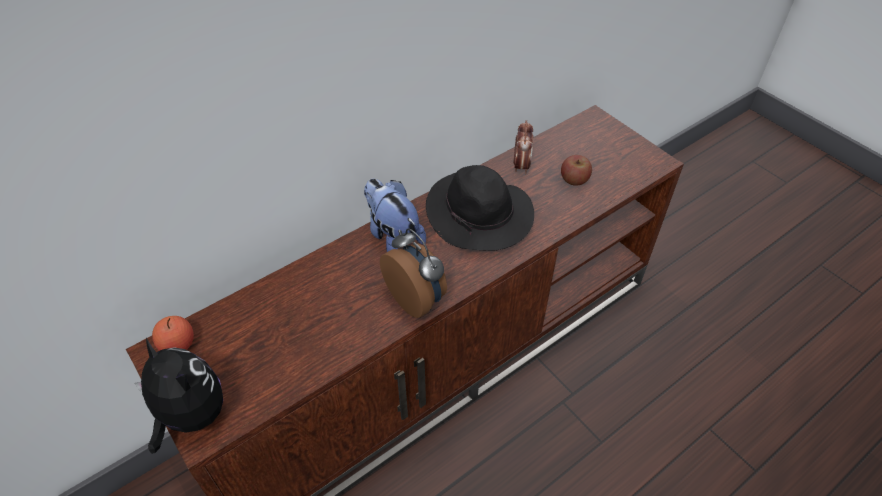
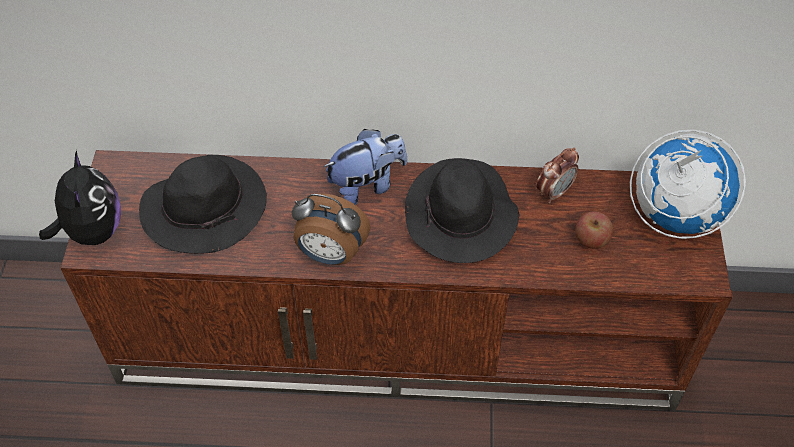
camera: 40 degrees right, 5 degrees up
(178, 345) = (130, 170): apple -> none
(280, 330) = (207, 208): none -> black hat
(393, 236) = (366, 186): plush toy -> plush toy turned 60 degrees clockwise
(417, 299) = (330, 254): alarm clock -> alarm clock turned 105 degrees clockwise
(603, 138) = (674, 215): none -> globe

